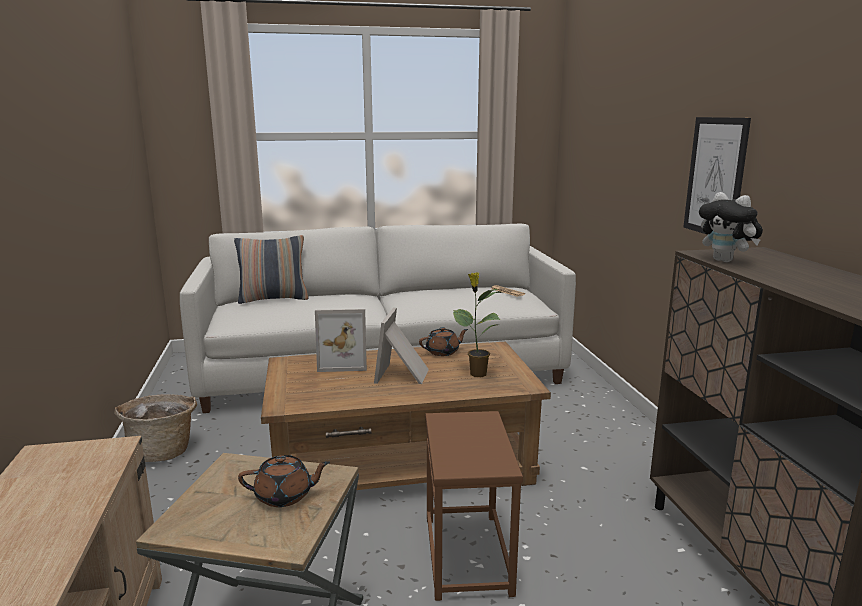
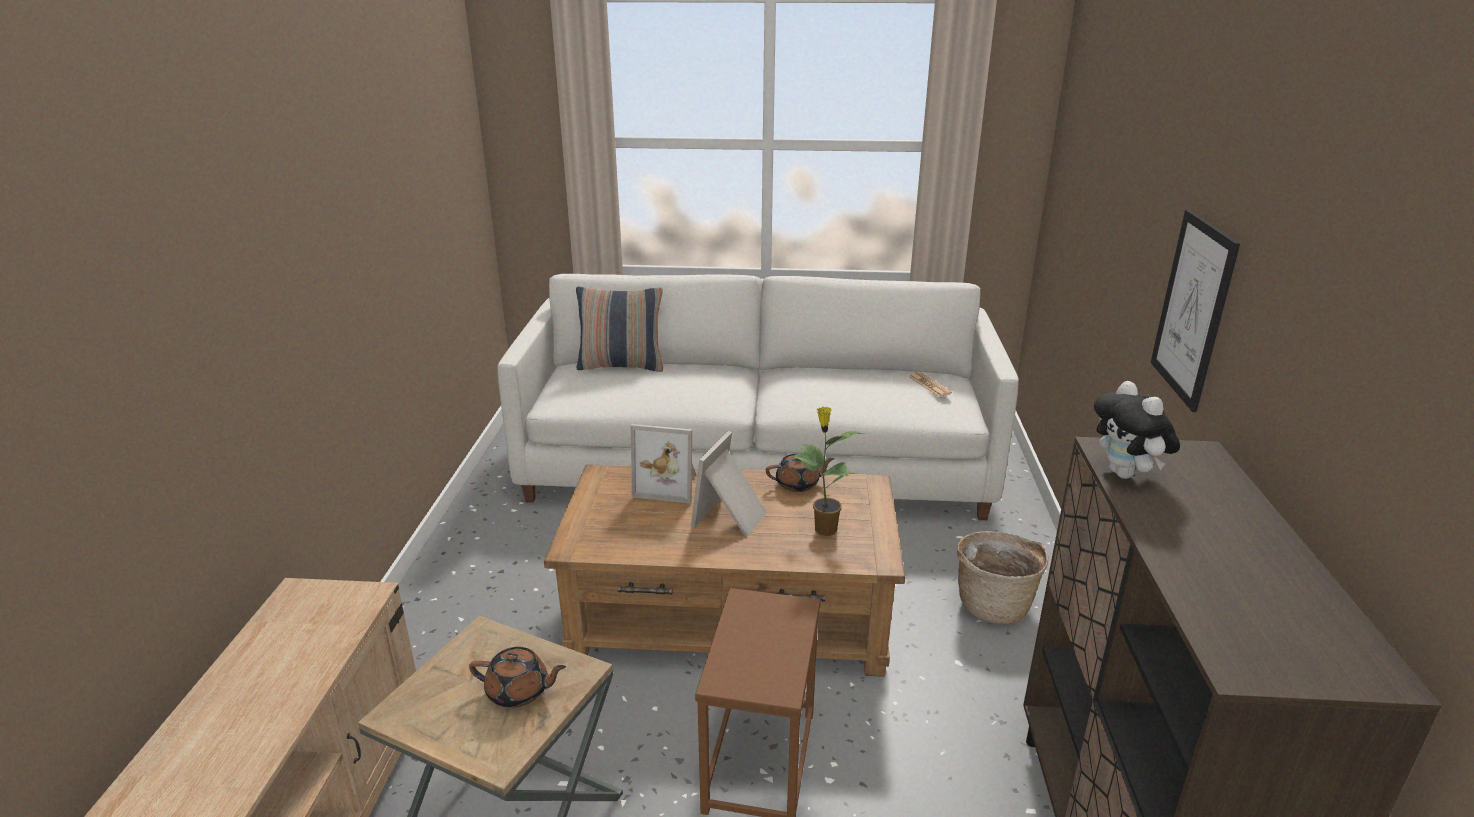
camera: 15 degrees right, 10 degrees up
(163, 451) = (469, 550): basket -> basket (994, 604)

